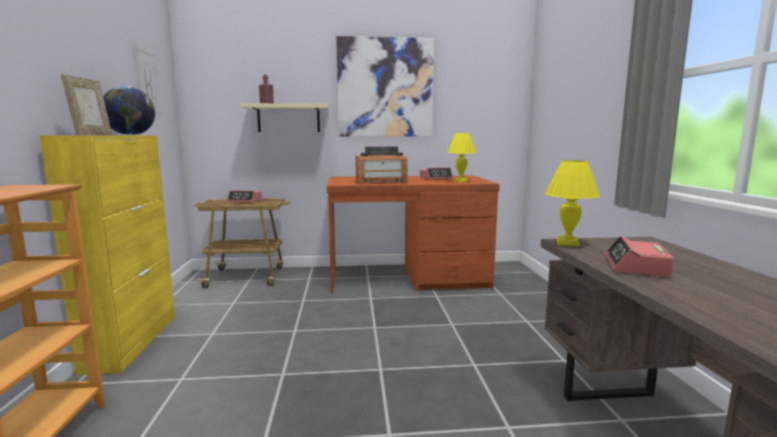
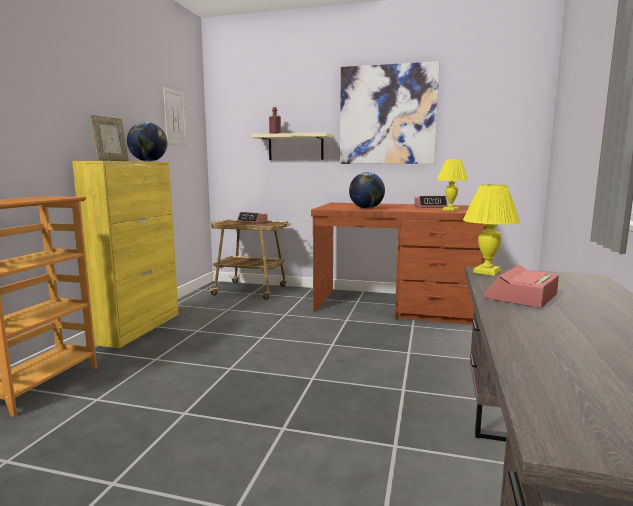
camera: 20 degrees right, 0 degrees up
(381, 182) = (366, 208): radio -> globe

